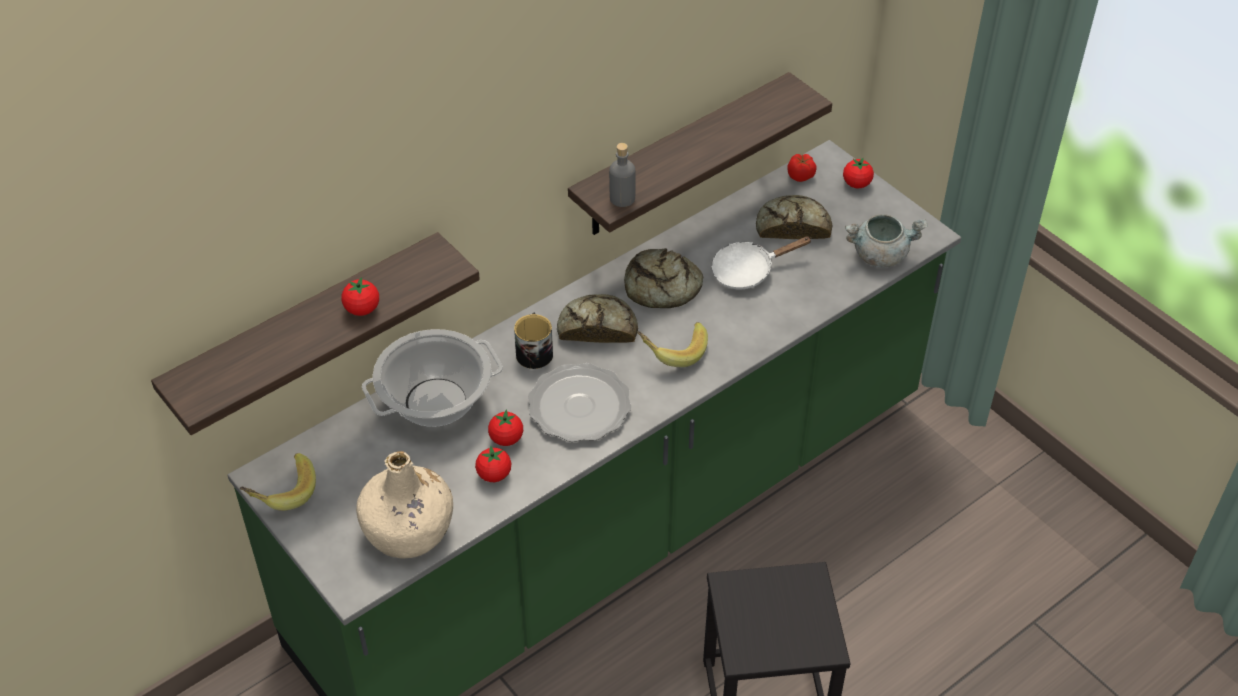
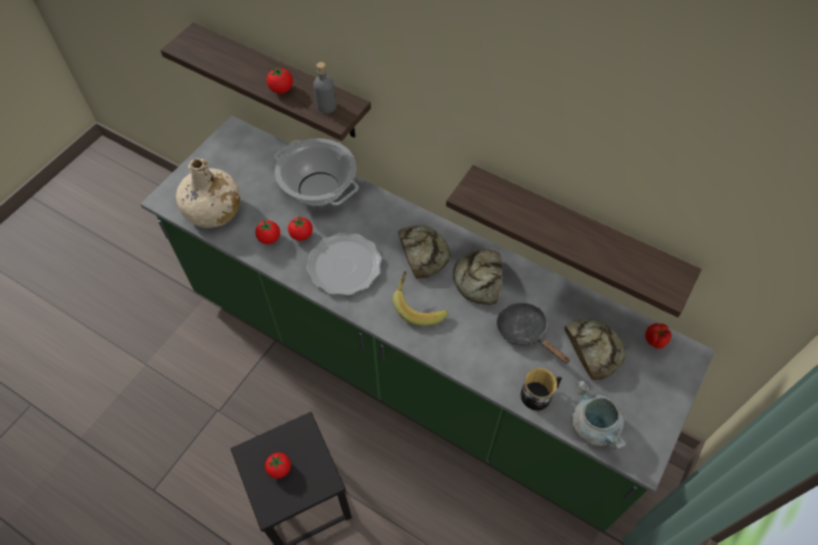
camera: 70 degrees right, 10 degrees up
(281, 492) = (224, 142): banana -> none
(534, 351) = (384, 225): mug -> mug (539, 394)
(622, 198) = (477, 199): grey bottle -> grey bottle (326, 106)
(748, 271) = (525, 332): white frying pan -> black frying pan
(856, 184) = (671, 385): tomato -> tomato (279, 468)

